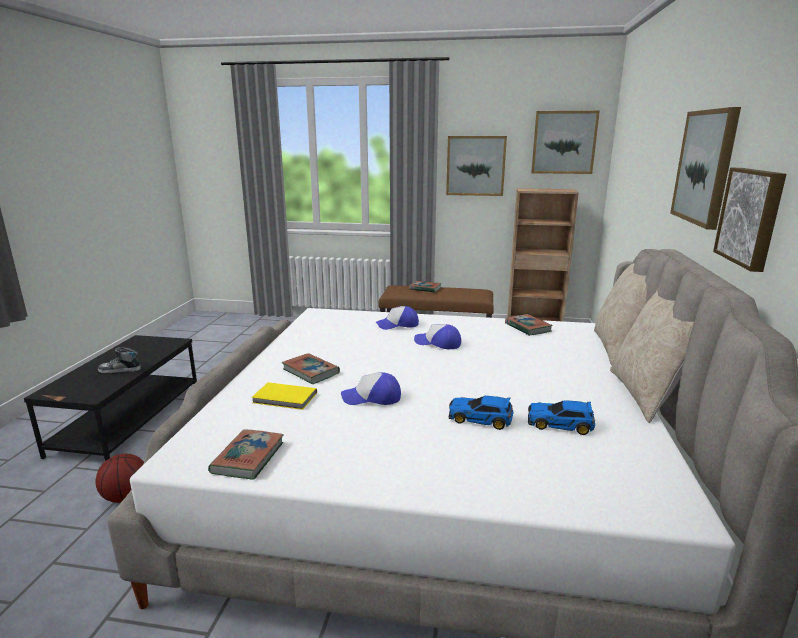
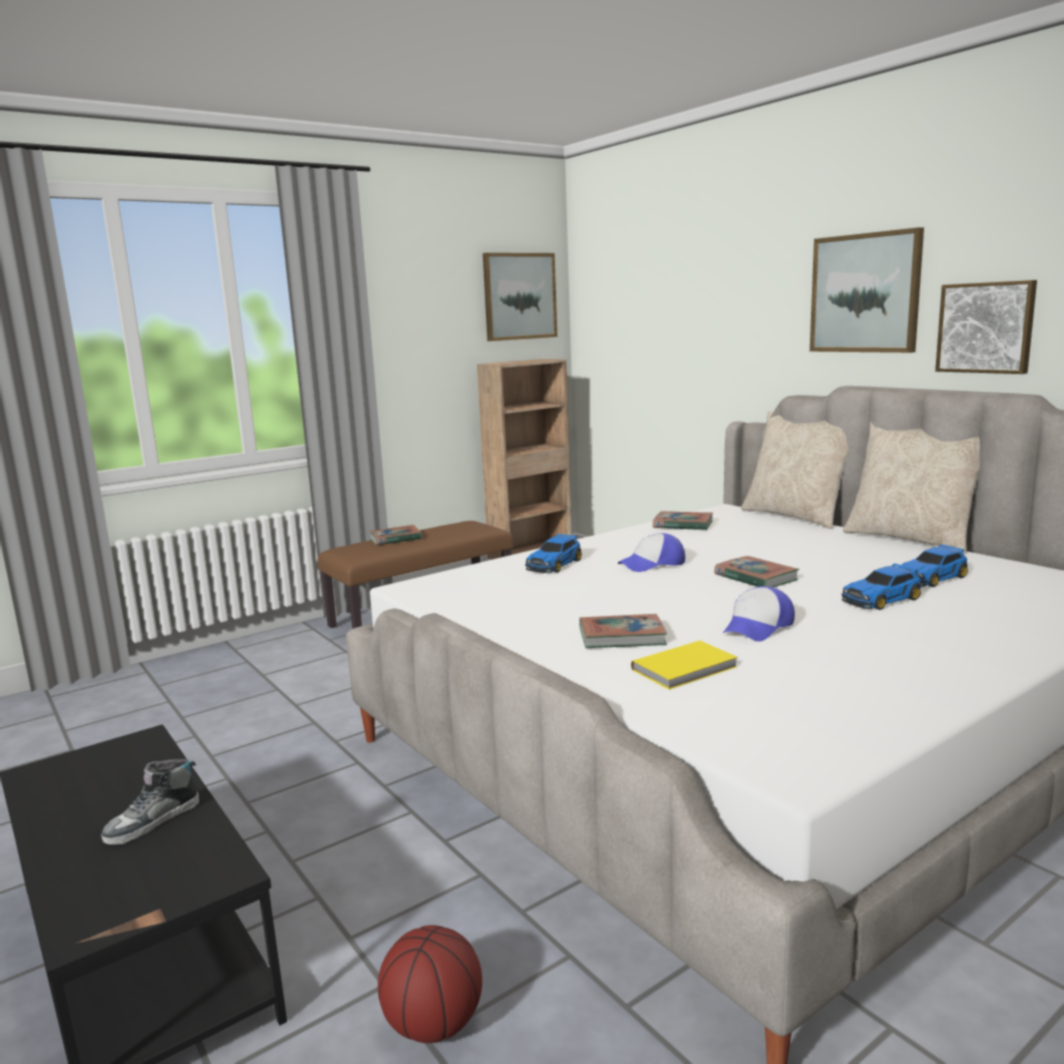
camera: 45 degrees left, 5 degrees down
(248, 458) = (841, 724): book -> book (755, 578)
(398, 325) = (555, 564): cap -> toy car
(475, 166) = (415, 335): picture -> none

